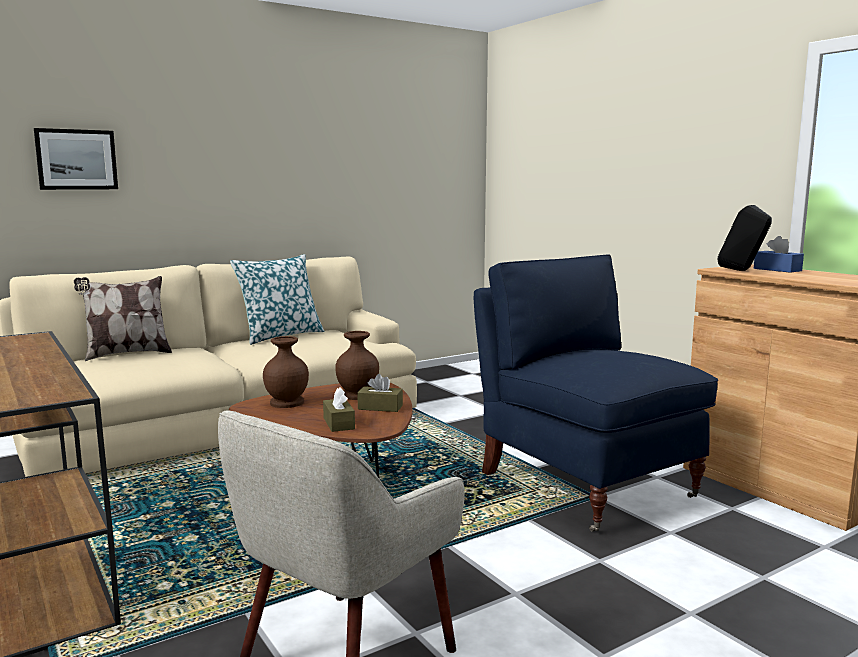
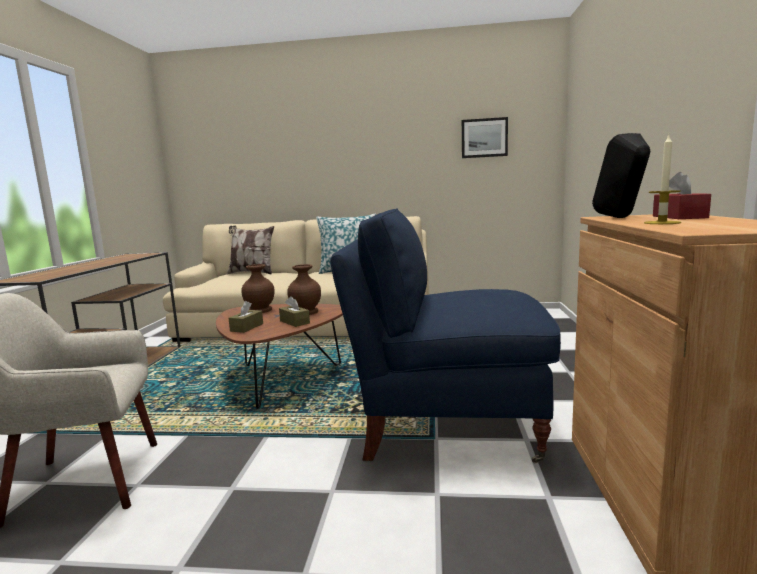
camera: 40 degrees right, 0 degrees up
(76, 159) = (248, 156): picture -> picture (484, 138)
(584, 484) = (446, 424): blue armchair -> blue armchair turned 90 degrees counterclockwise
(777, 269) = (679, 217): blue tissue box -> red tissue box
(803, 277) = (662, 223): none -> candle

